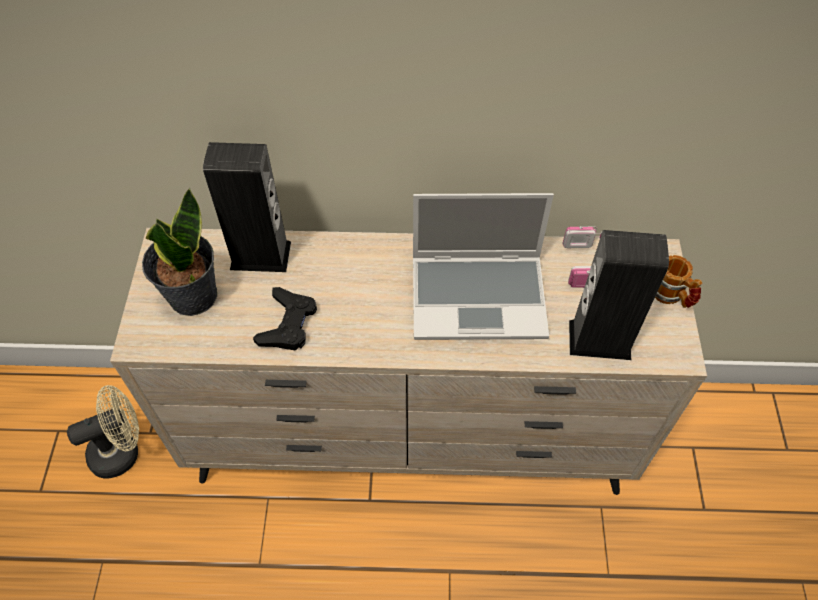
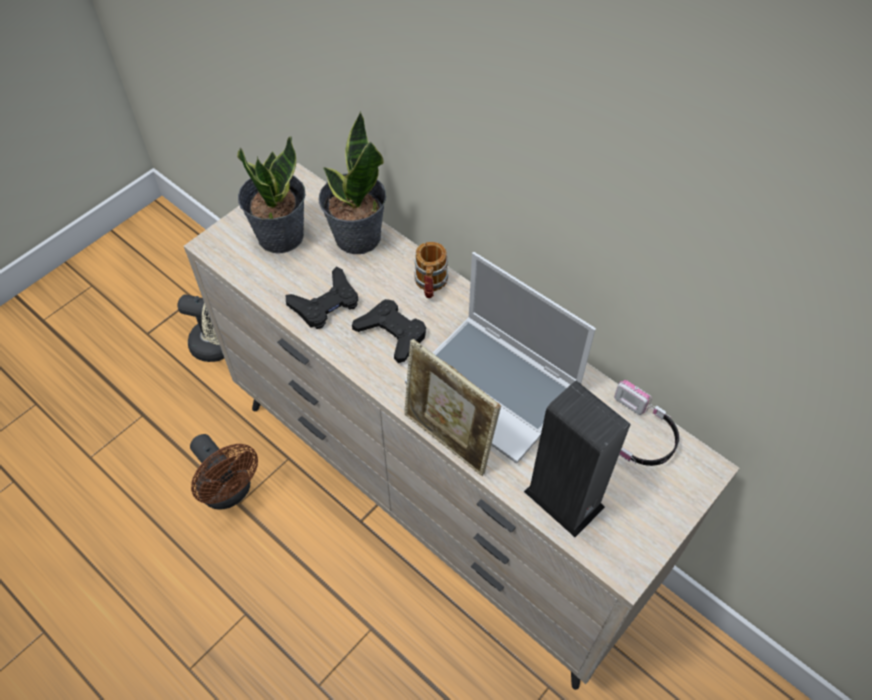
camera: 40 degrees right, 0 degrees up
(243, 562) = (230, 492): none -> brown fan
(260, 255) = (357, 237): speaker -> potted plant
(364, 310) = (392, 333): none -> black game controller
(484, 359) = (447, 441): none -> picture frame
(671, 296) = (674, 512): mug -> mug (430, 285)

